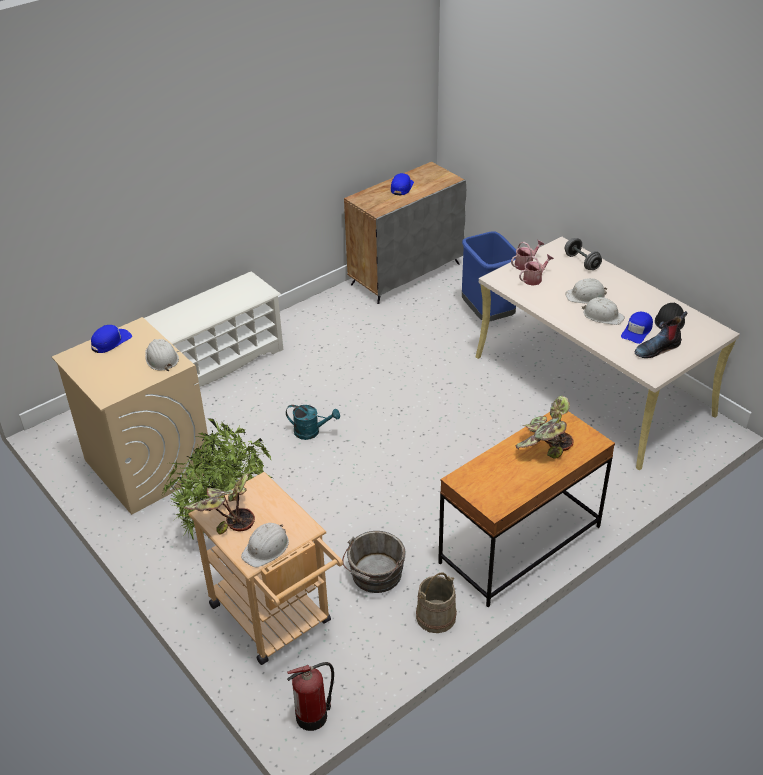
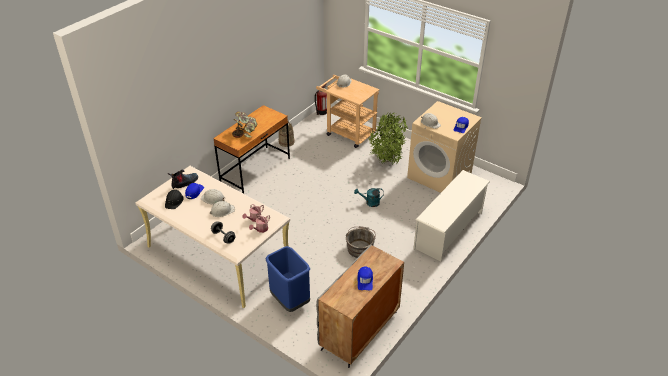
camera: 165 degrees right, 0 degrees up
(223, 517) = (365, 89): potted plant -> none
(375, 575) = (314, 150): grey bucket -> grey bucket (360, 248)

